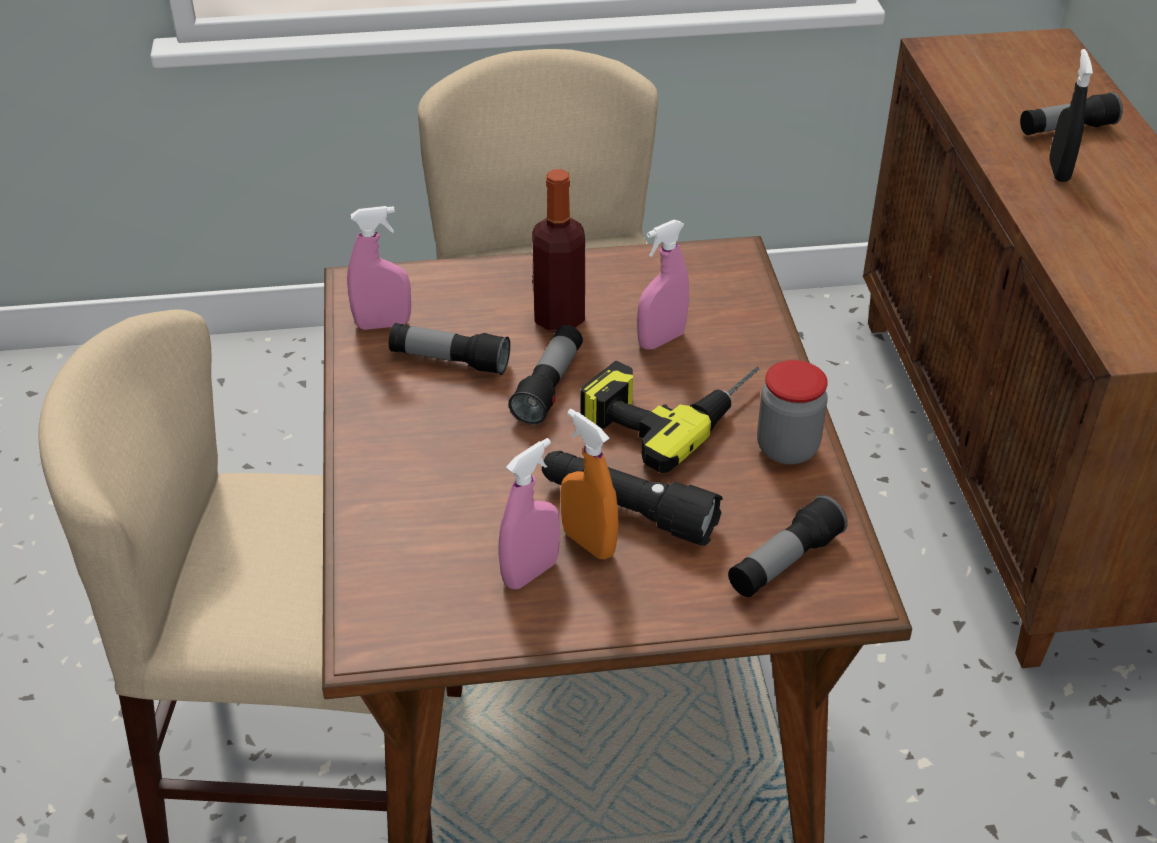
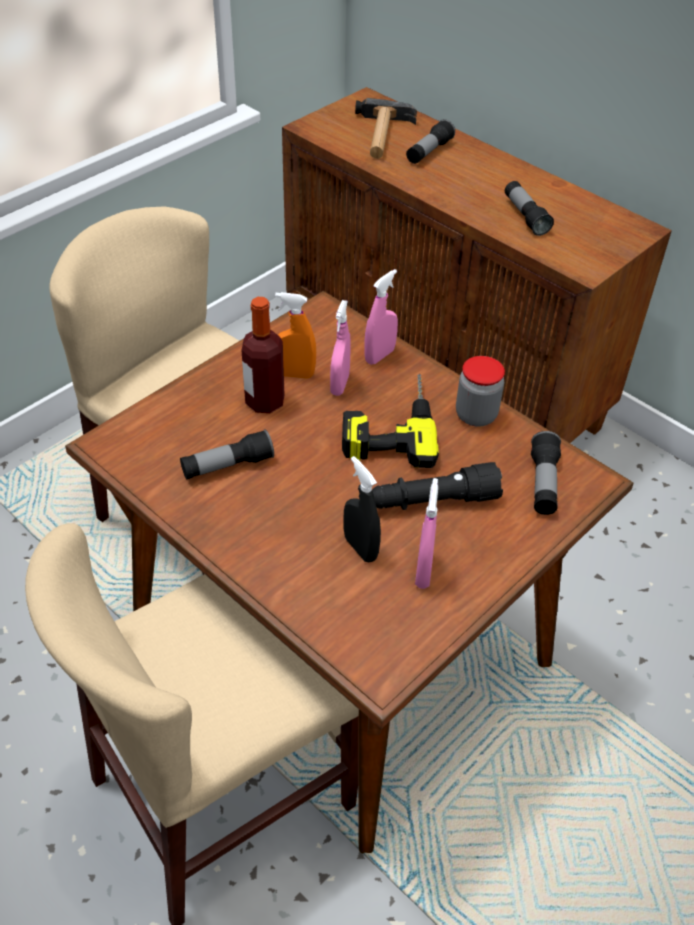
camera: 40 degrees left, 5 degrees up
(383, 324) = (155, 464): pink spray bottle -> pink spray bottle (379, 356)
(549, 387) = (307, 449): flashlight -> flashlight (525, 216)
(588, 543) = (435, 534): orange spray bottle -> orange spray bottle (294, 374)
(1022, 90) = (382, 136): none -> hammer
(1059, 171) = (450, 179): black spray bottle -> black spray bottle (360, 548)

